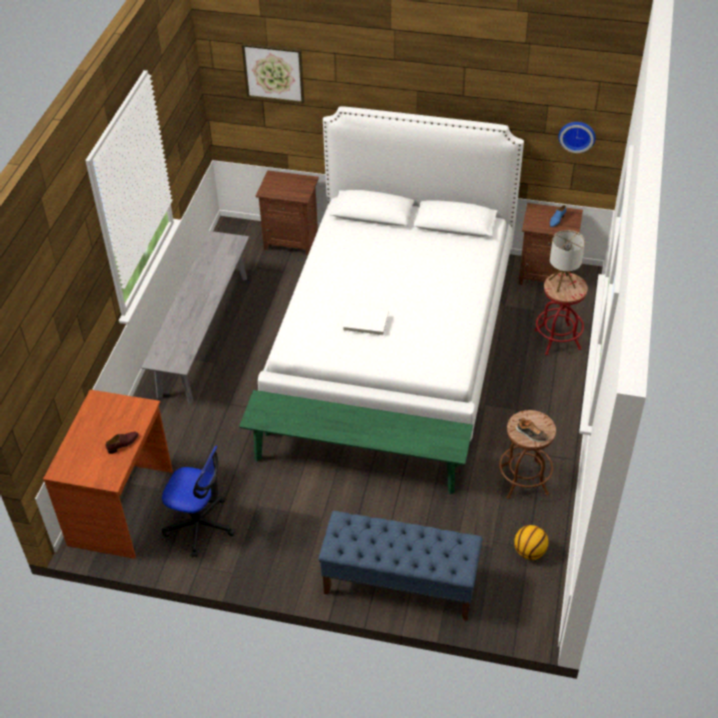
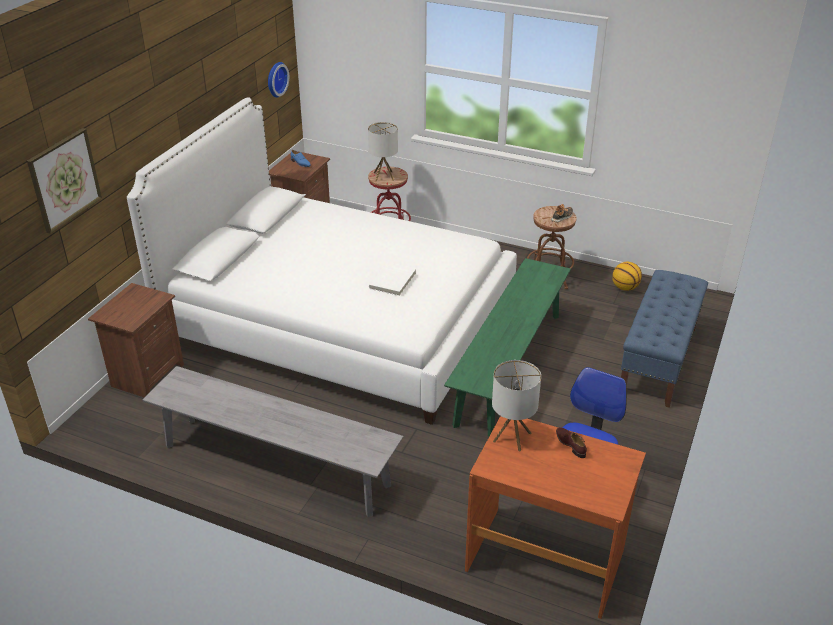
camera: 80 degrees left, 10 degrees down
(129, 408) = (512, 437): none -> table lamp

